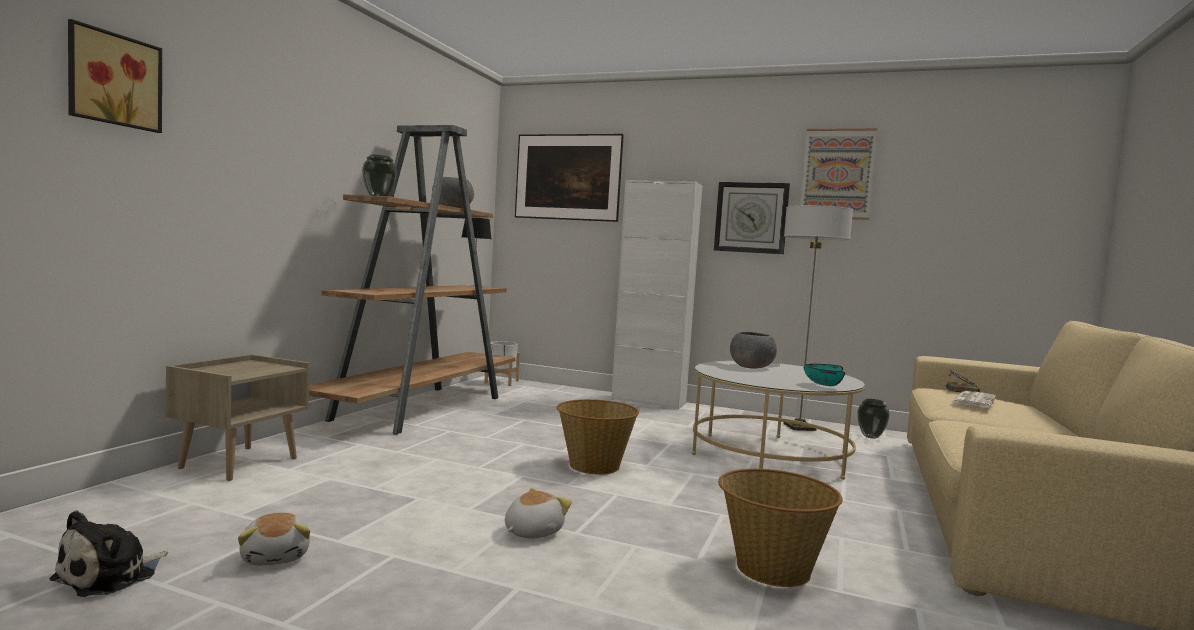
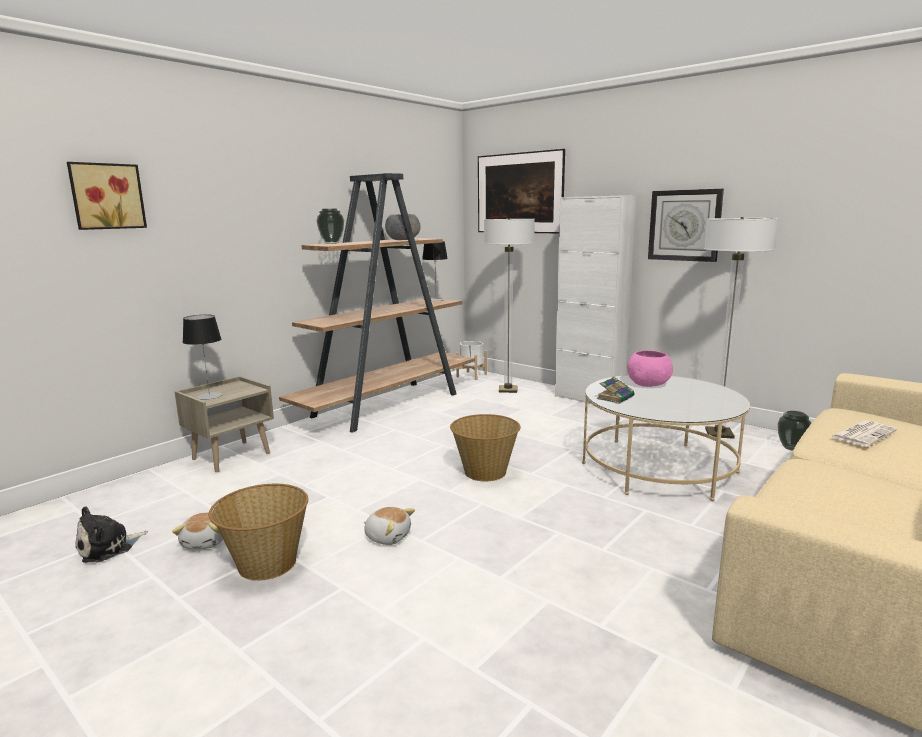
camera: 20 degrees right, 10 degrees up
(224, 372) = (209, 396): none -> table lamp
(532, 532) = (388, 536): plush toy -> plush toy turned 60 degrees clockwise
(555, 394) = (508, 390): none -> floor lamp
(752, 367) = (649, 384): grey bowl -> pink bowl
(771, 569) = (557, 595): basket -> basket (266, 563)
(822, 385) = (695, 412): turquoise bowl -> none
(837, 174) = (774, 175): picture -> none
(961, 390) = (869, 417): book -> book (616, 397)

